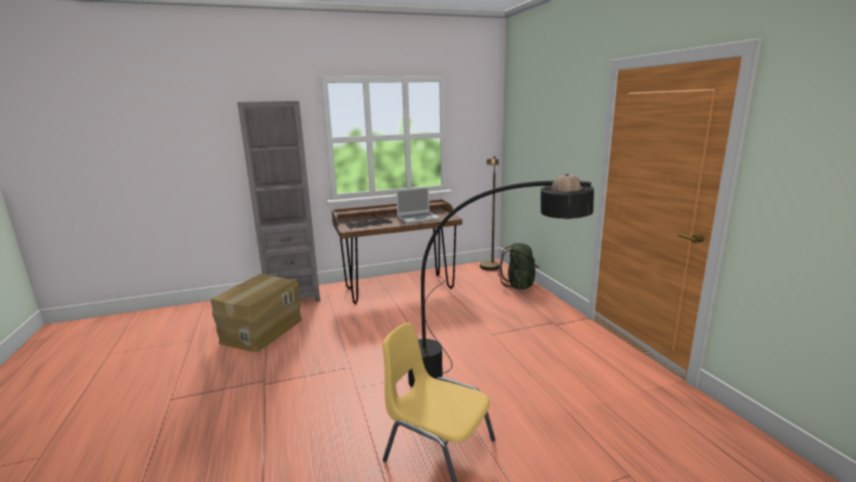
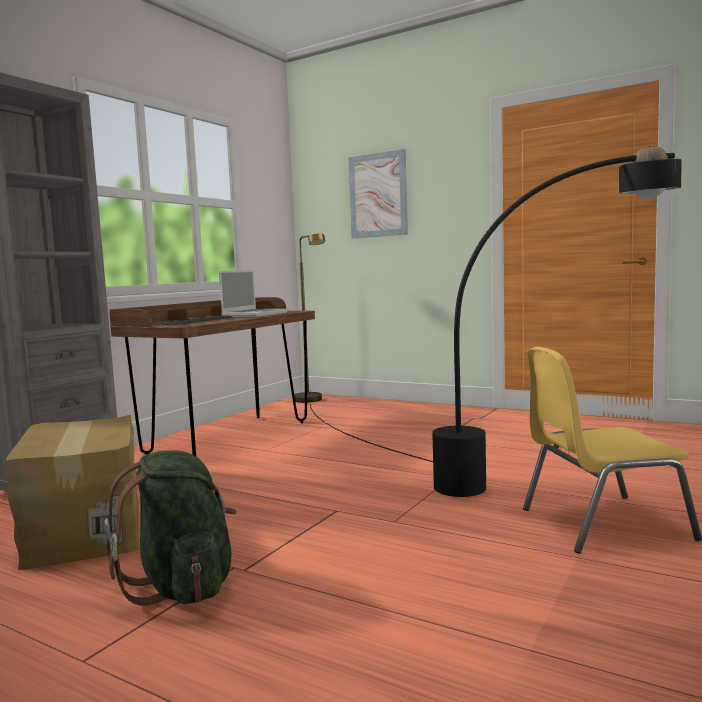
camera: 40 degrees left, 10 degrees down
(519, 285) = (376, 404): green backpack -> green backpack (182, 586)
(541, 130) = (378, 195): none -> picture

